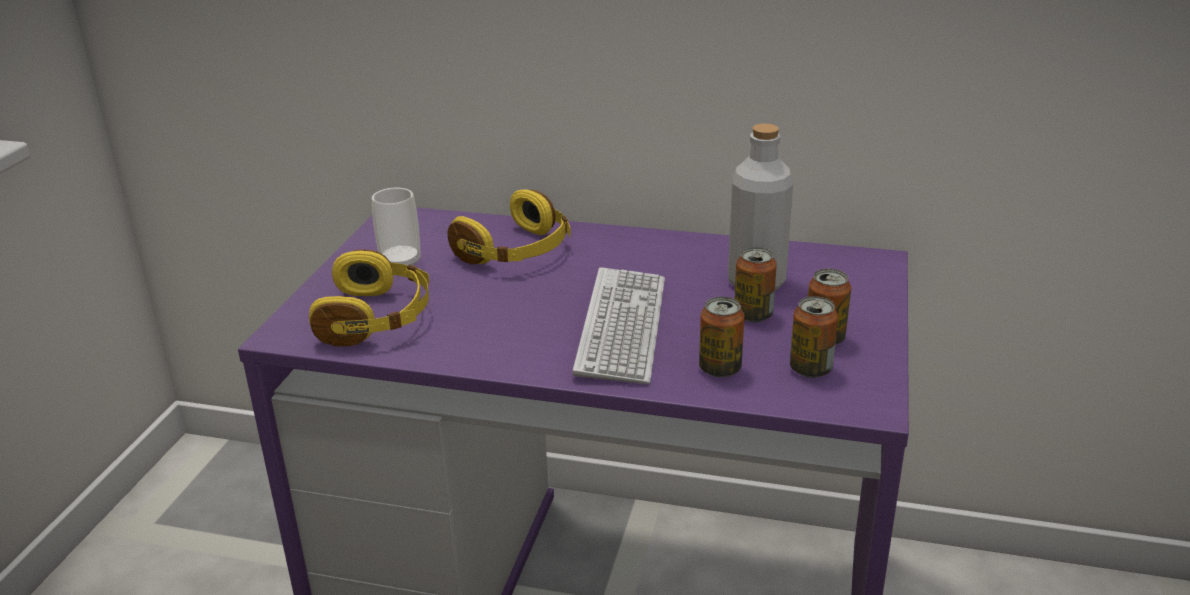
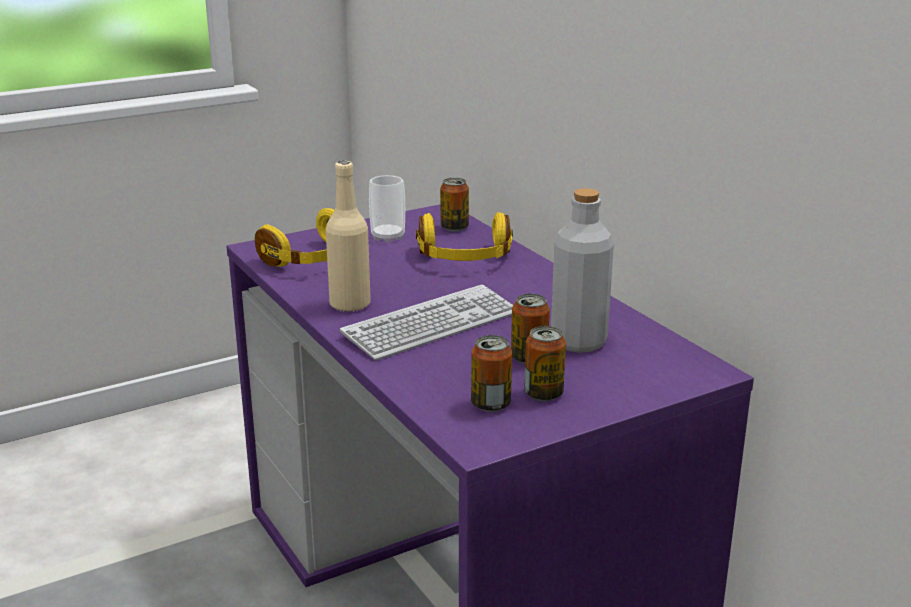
camera: 45 degrees right, 5 degrees down
(512, 345) = (350, 304): none -> beige bottle
(720, 369) = (434, 374): can -> can (454, 227)

